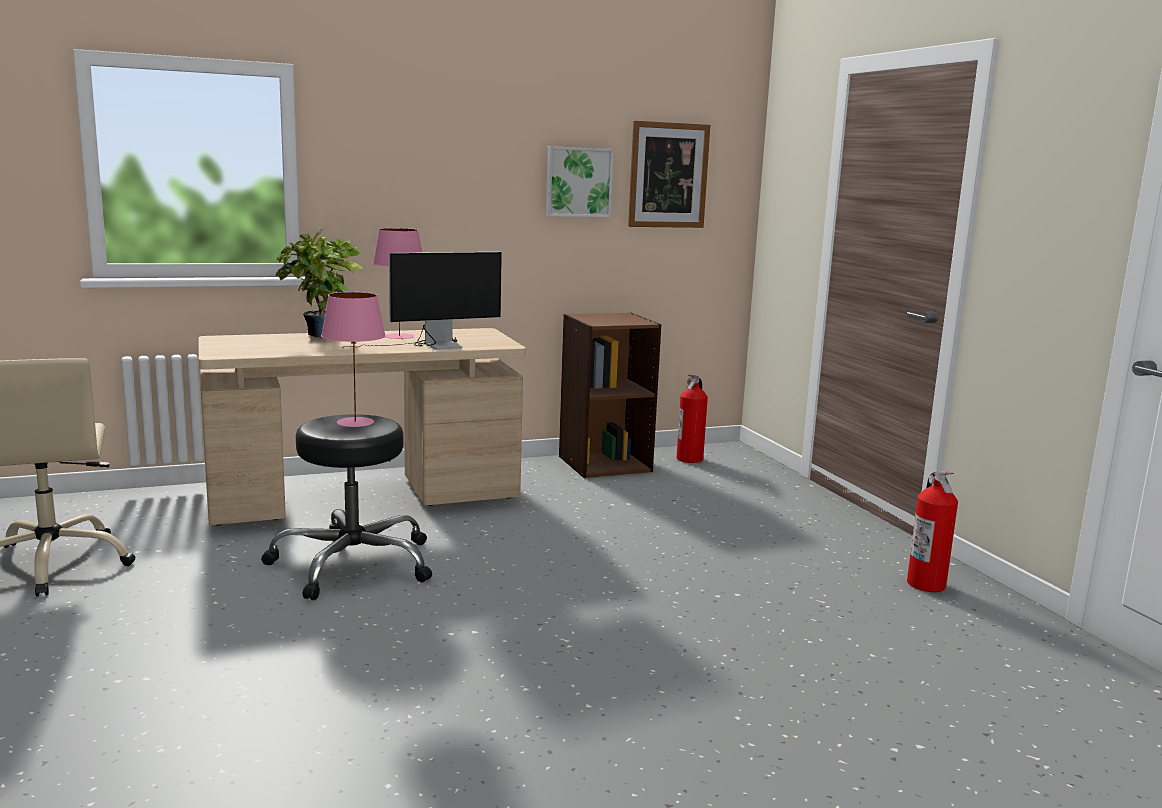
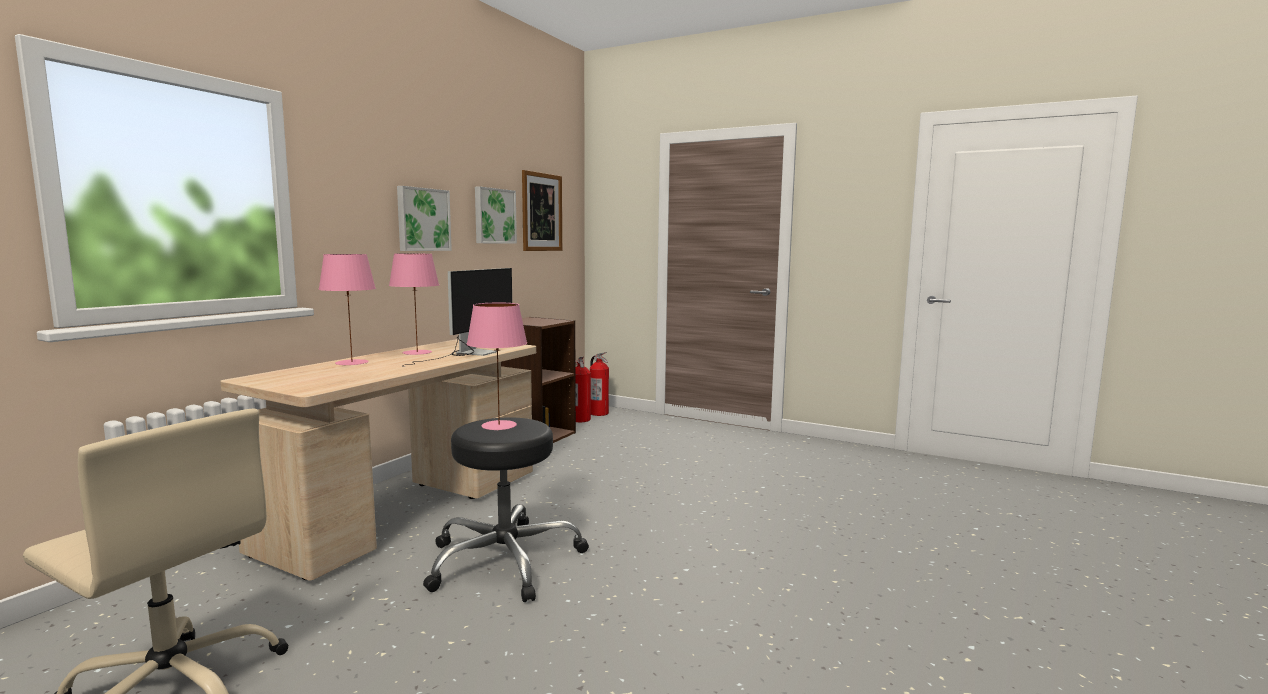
camera: 40 degrees left, 5 degrees down
(321, 337) = (352, 362): potted plant -> pink table lamp
(464, 188) = (422, 219): none -> picture
(926, 584) = (821, 451): fire extinguisher -> fire extinguisher (599, 413)

